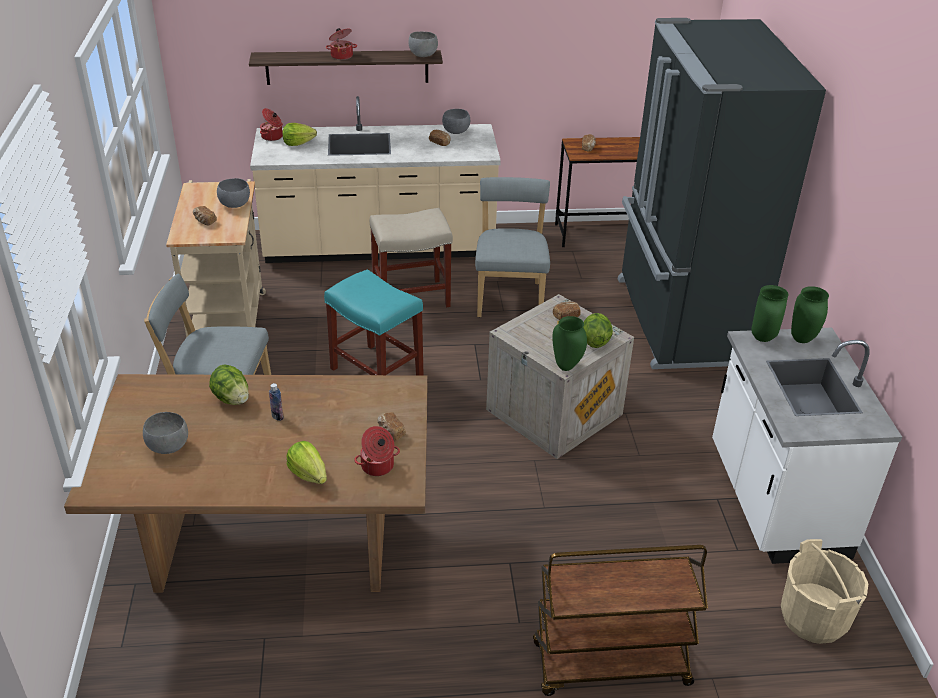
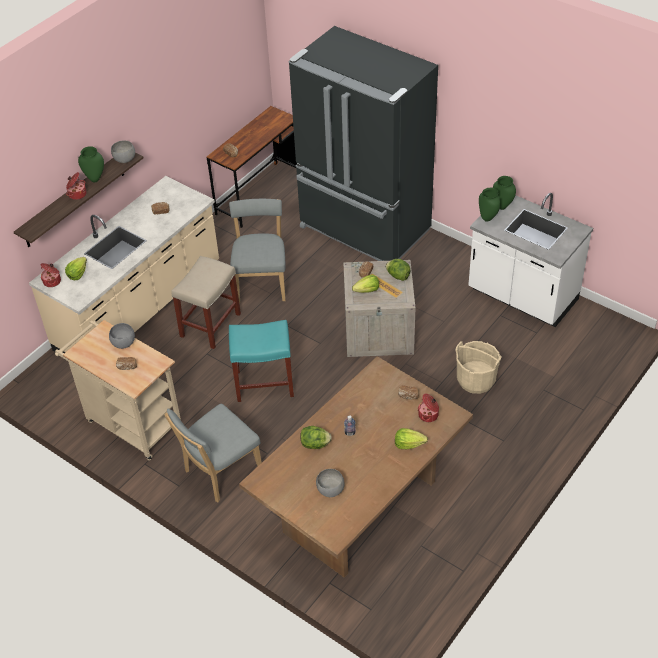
camera: 45 degrees left, 10 degrees up
(456, 132) = (156, 196): grey bowl -> none
(510, 297) = (262, 282): grey chair -> grey chair turned 45 degrees clockwise
(540, 331) = (367, 290): none -> lettuce
(567, 366) = (406, 300): green vase -> green vase (95, 179)
(609, 665) = (556, 425): brown cart -> none
(813, 618) = (596, 337): beige bucket -> beige bucket (476, 380)

